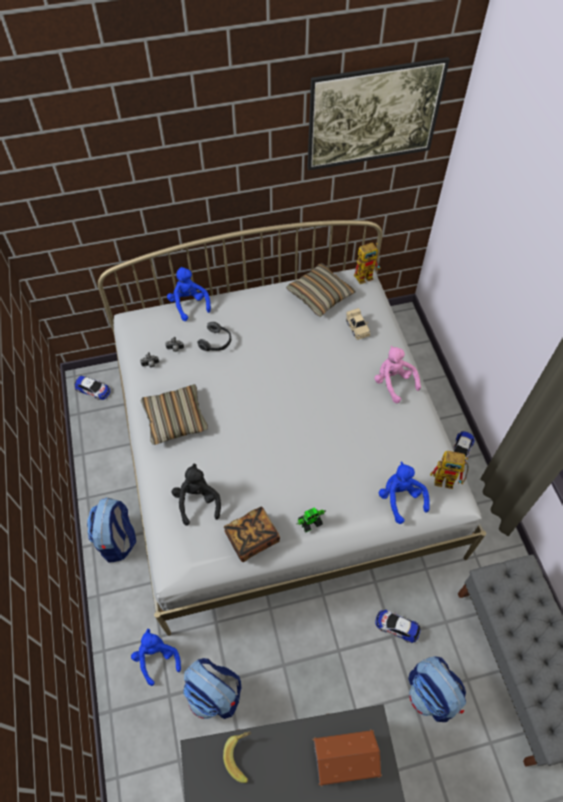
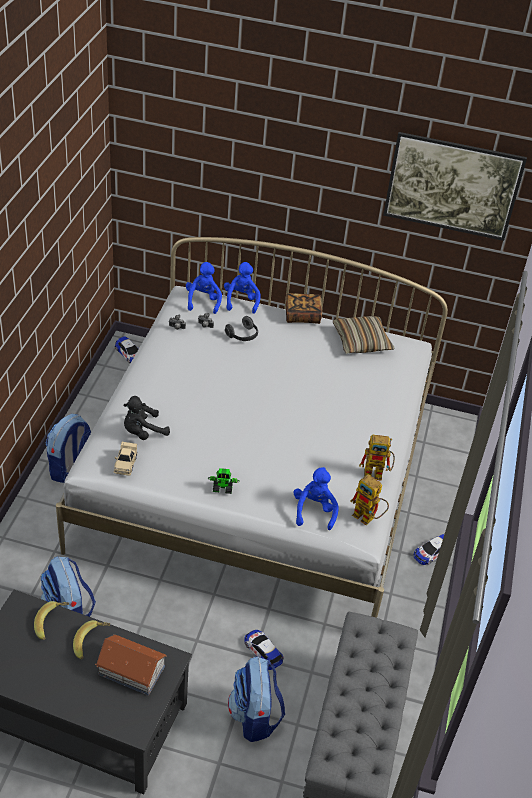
camera: 25 degrees right, 15 degrees down
(157, 657) = (41, 564): blue plush toy -> blue plush toy (203, 301)
(175, 419) = (168, 371): pillow -> none
(197, 501) = (143, 432): black plush toy -> black plush toy turned 135 degrees counterclockwise
(252, 538) = (167, 476): book -> book (302, 316)
(292, 753) = (92, 643): none -> banana
(357, 328) = (375, 378): beige toy car -> beige toy car (125, 463)
(366, 275) = (417, 345): toy robot -> toy robot (377, 473)
(393, 383) = (376, 430): pink plush toy -> none

